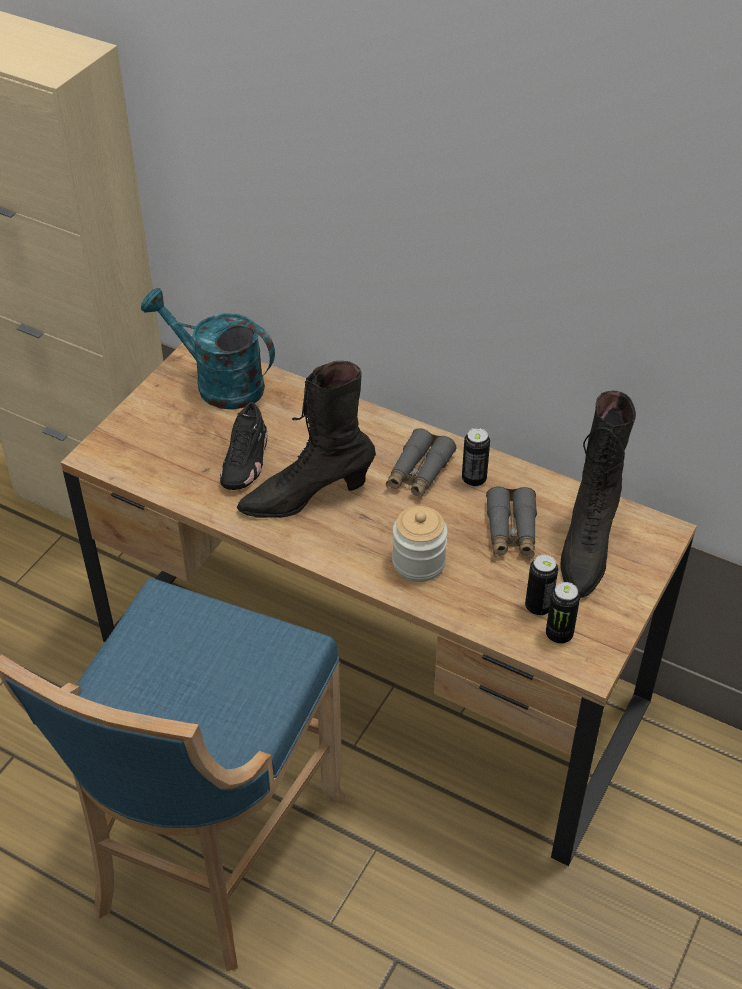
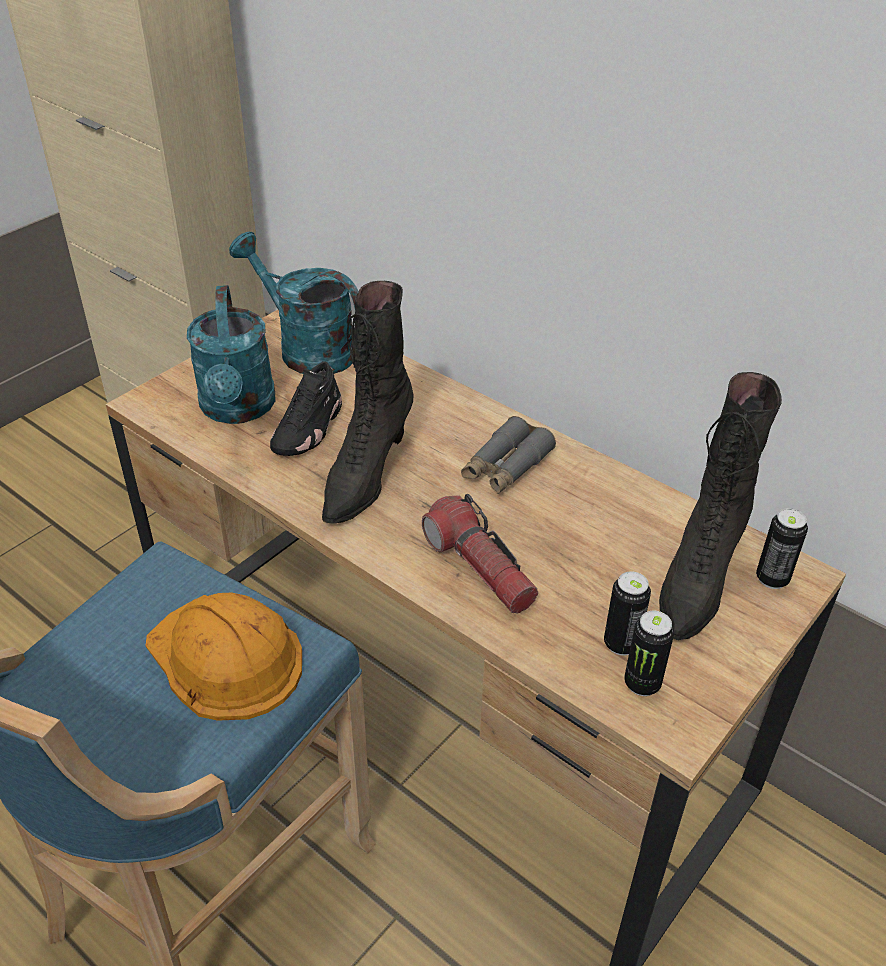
camera: 10 degrees right, 5 degrees down
(179, 451) = (238, 409): none -> turquoise watering can
(239, 665) = (225, 658): none -> orange hard hat
(306, 496) = (366, 475): black boot -> black boot turned 60 degrees counterclockwise
(418, 563) = (479, 567): jar -> flashlight
(474, 479) = (570, 483): can -> can (772, 578)
(511, 531) = (604, 547): grey binoculars -> none

